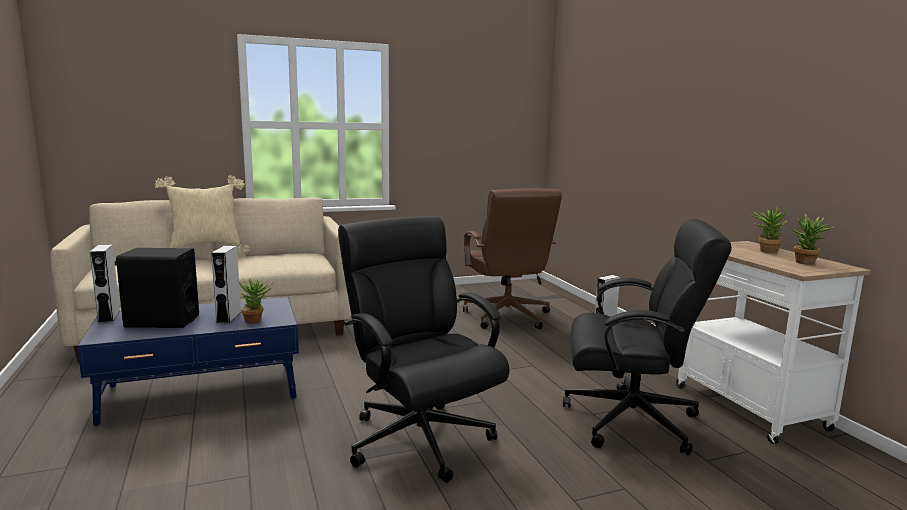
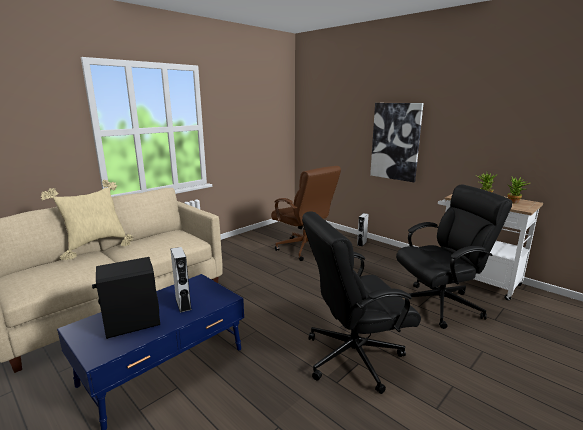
camera: 25 degrees left, 5 degrees up
(109, 316) = (75, 331): grey speaker -> none
(256, 320) = (209, 302): potted plant -> none
(420, 441) = (353, 356): black office chair -> black office chair turned 45 degrees counterclockwise
(665, 157) = (395, 141): none -> picture

